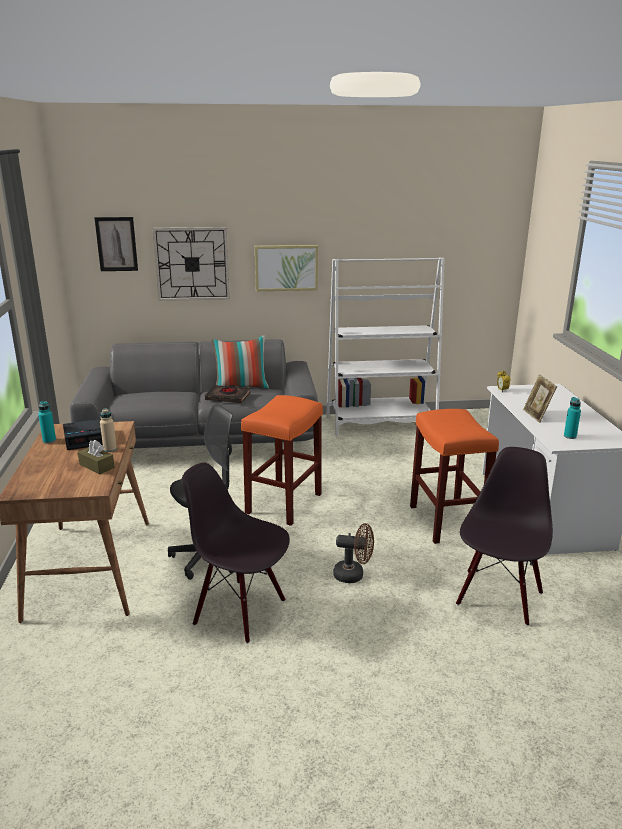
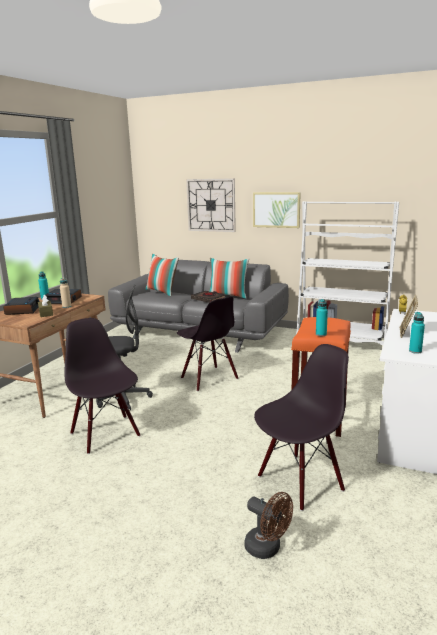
camera: 30 degrees right, 5 degrees down
(48, 467) = (22, 310): none -> alarm clock
(116, 244) = (165, 190): picture -> none
(146, 394) = (162, 292): none -> pillow
(284, 504) = (208, 378): orange stool -> black chair
(353, 575) = (204, 434): brown fan -> brown fan (267, 548)
(470, 433) = (321, 334): none -> turquoise bottle

